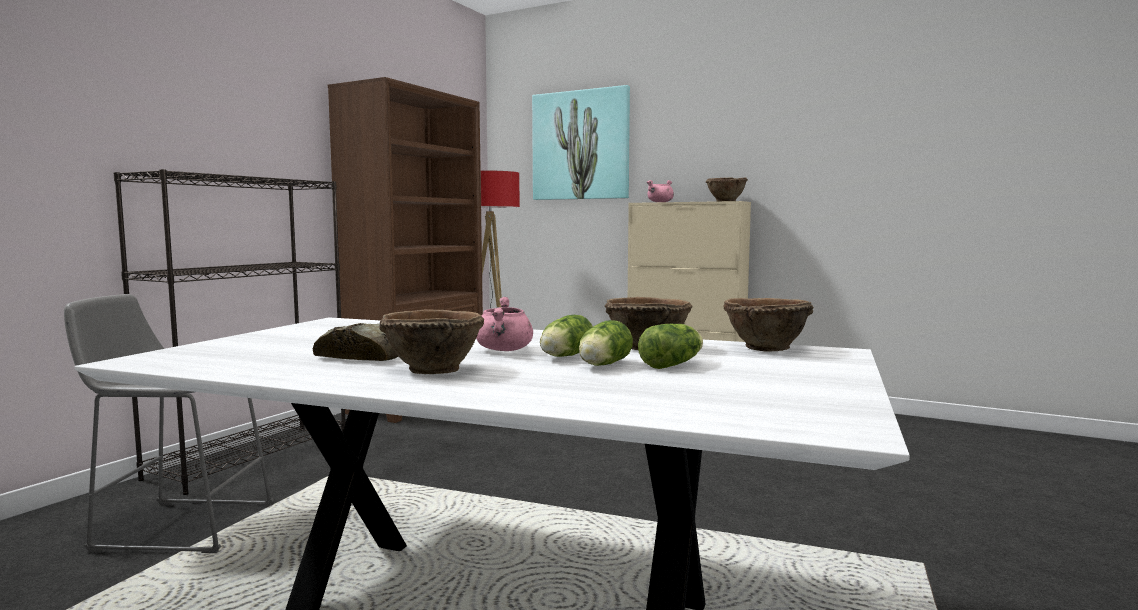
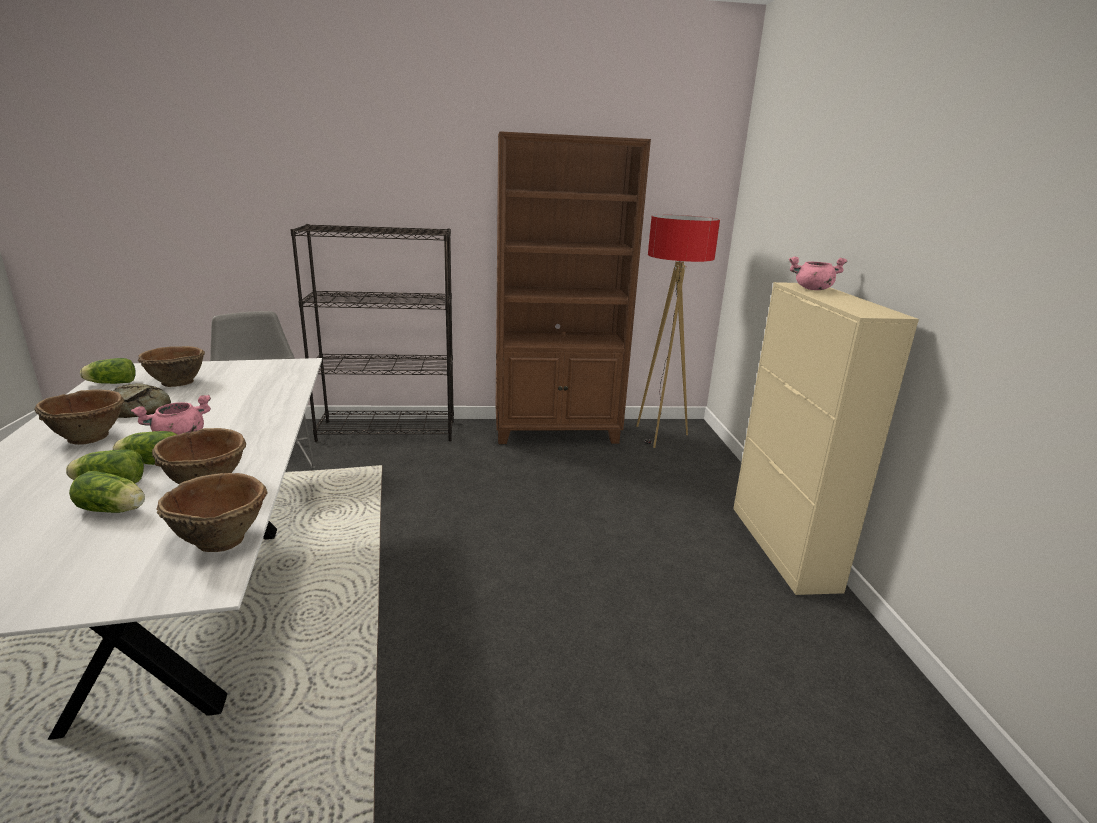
camera: 55 degrees right, 15 degrees up
(201, 364) = (110, 383): none -> lettuce
(581, 145) = (796, 188): picture -> none
(725, 201) = (871, 310): brown bowl -> brown bowl (176, 382)

